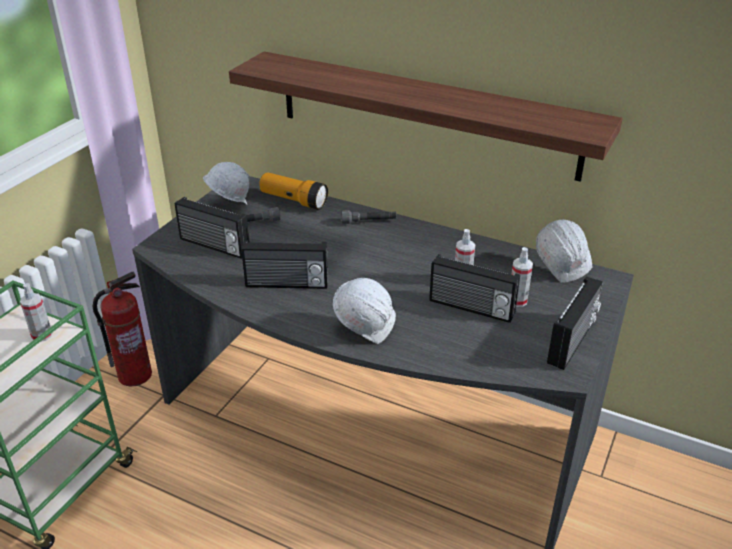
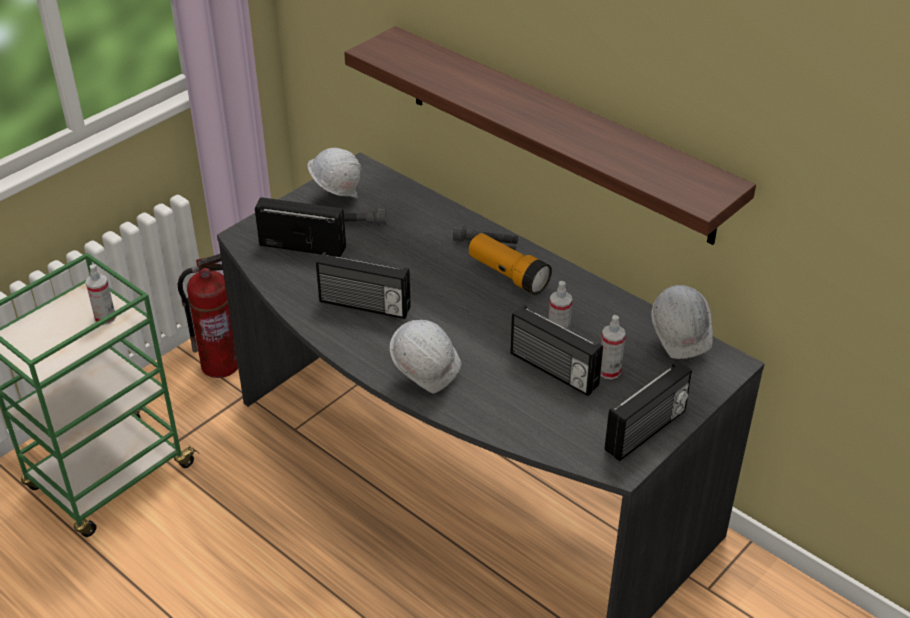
camera: 15 degrees right, 5 degrees up
(214, 246) = (303, 245): radio -> radio turned 150 degrees clockwise
(293, 201) = (411, 201): flashlight -> flashlight (508, 275)

